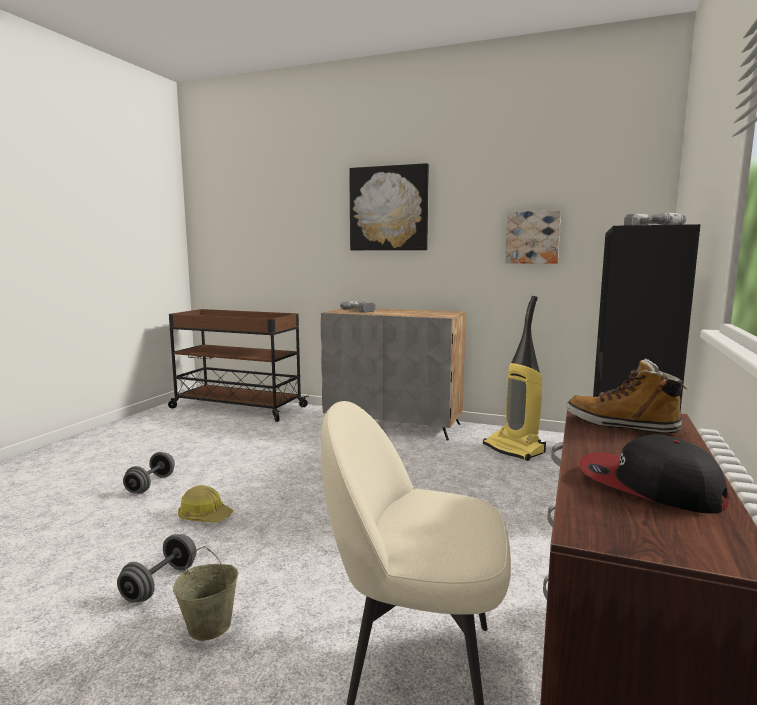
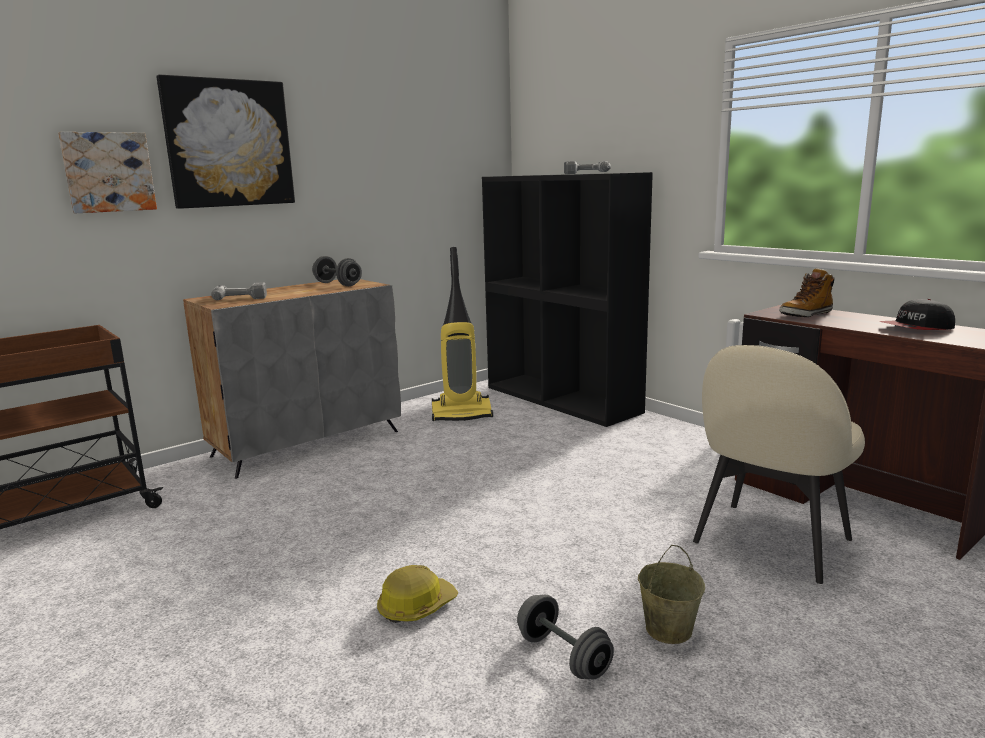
camera: 60 degrees left, 5 degrees up
(151, 484) = (244, 645): grey dumbbell -> grey dumbbell (337, 284)
(532, 237) = (406, 182): picture -> picture (108, 172)

